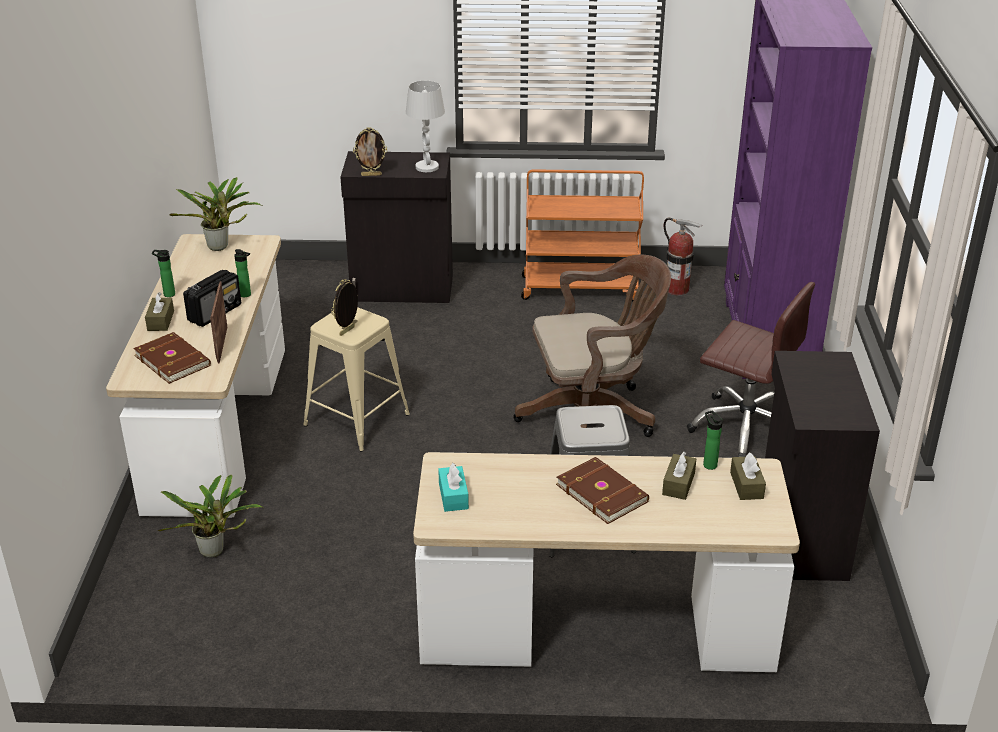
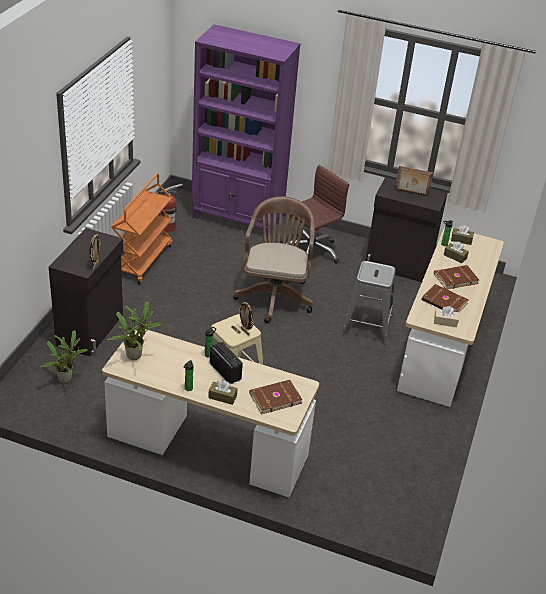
camera: 75 degrees left, 5 degrees up
(215, 552) = (335, 468): potted plant -> potted plant (66, 378)
(221, 345) = (266, 375): picture frame -> picture frame (411, 193)
(427, 167) = (101, 241): white table lamp -> none
(453, 496) = (445, 321): turquoise tissue box -> beige tissue box
(513, 488) = (444, 302): none -> brown book

